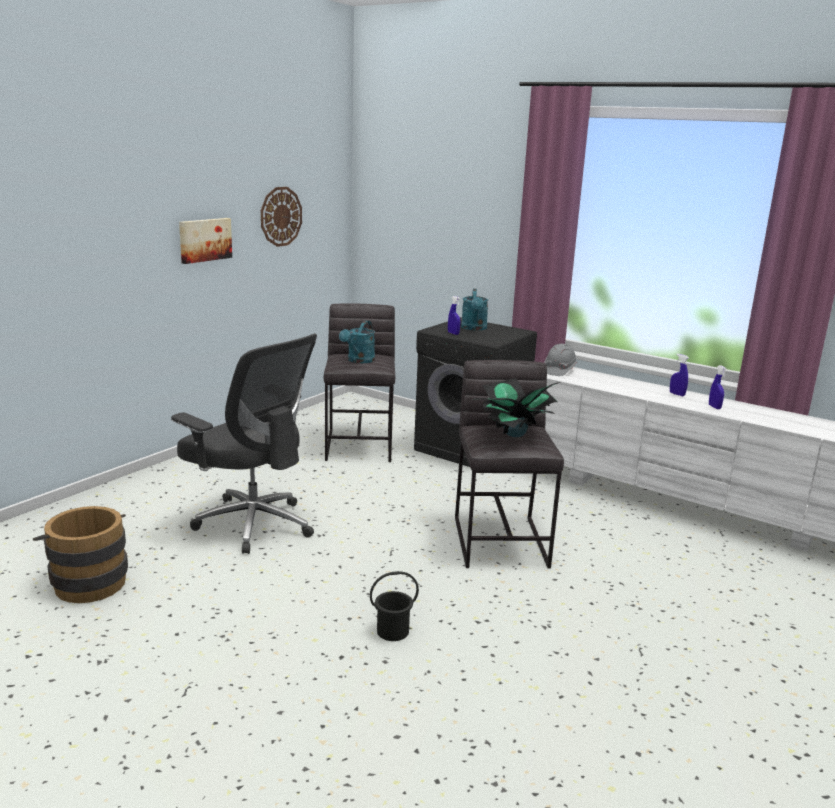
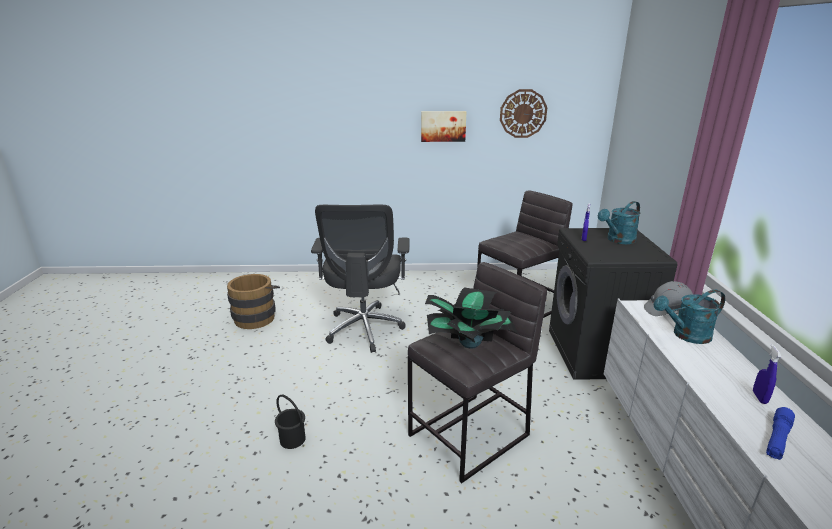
camera: 55 degrees right, 5 degrees up
(359, 361) = (512, 241): turquoise watering can -> turquoise watering can (686, 335)
(714, 407) = (777, 439): blue spray bottle -> blue flashlight

